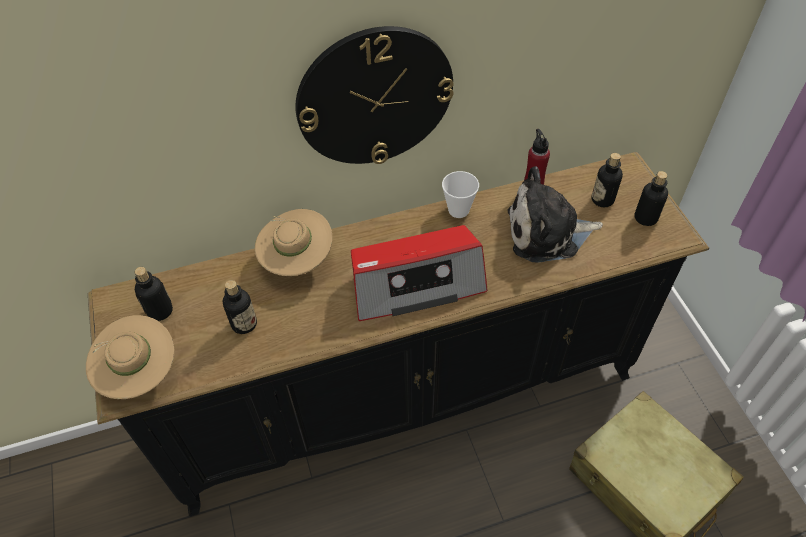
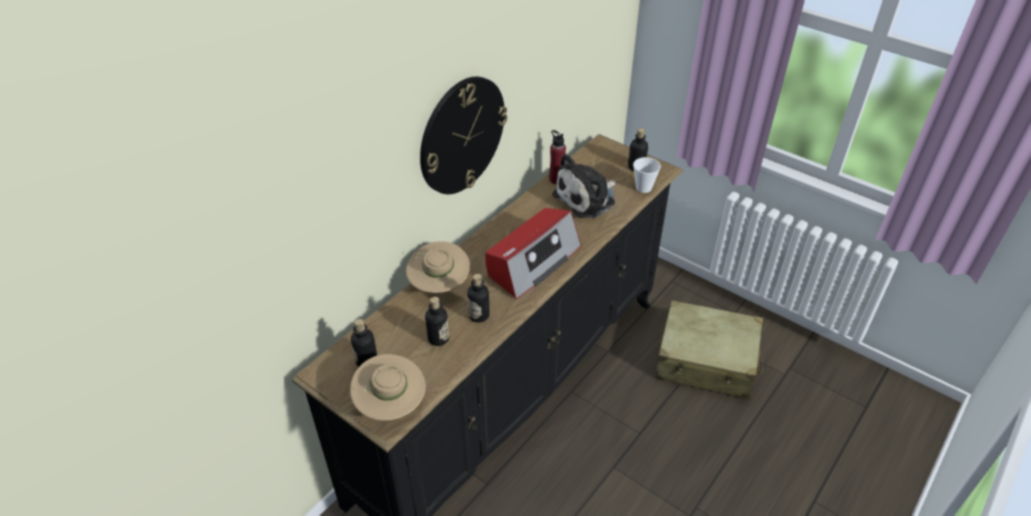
camera: 35 degrees left, 10 degrees down
(458, 210) = (520, 209): cup -> cup (643, 188)
(602, 199) = (603, 167): bottle -> bottle (479, 315)

